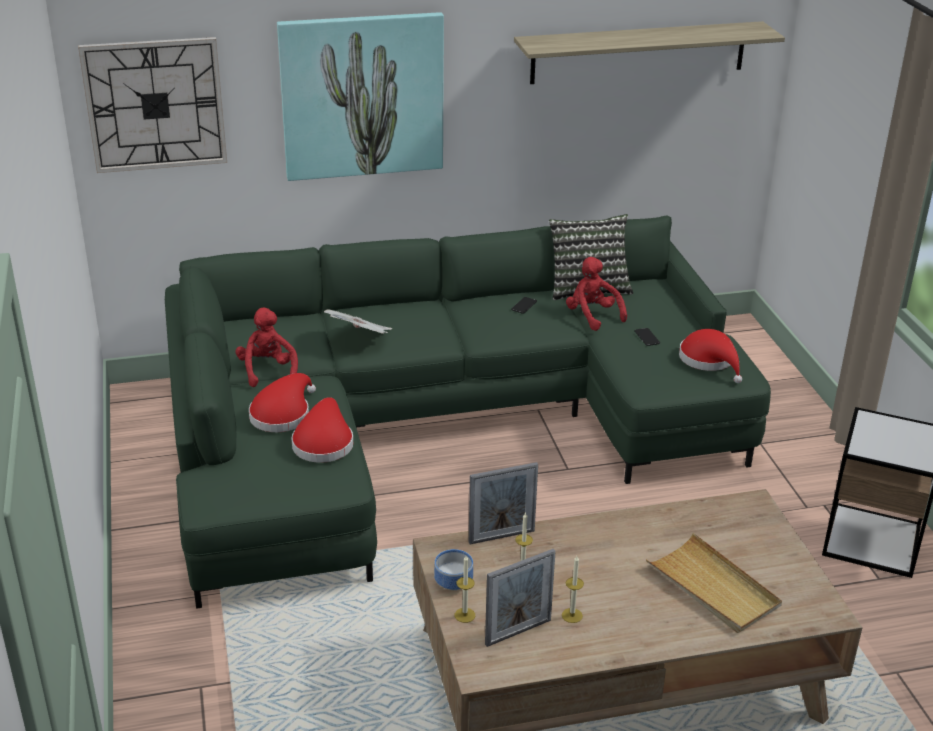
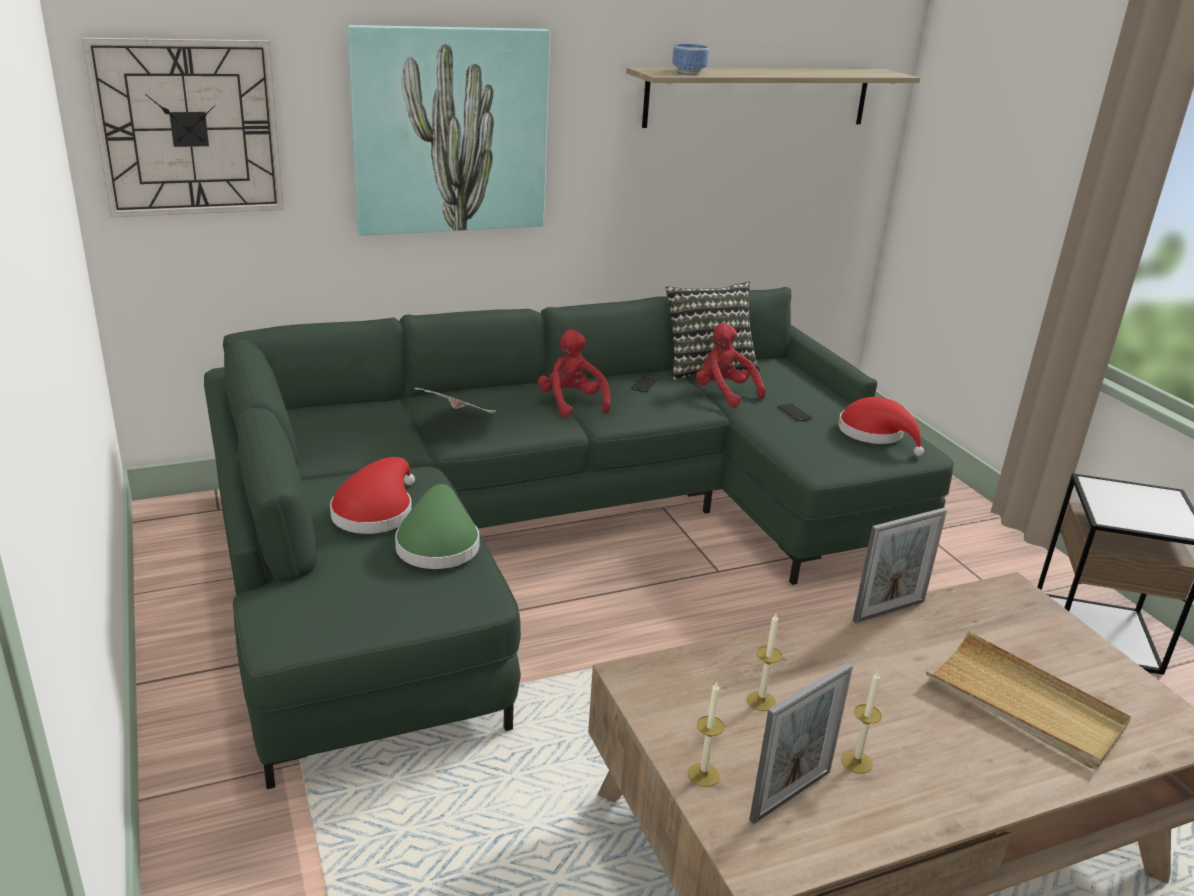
camera: 10 degrees left, 5 degrees down
(267, 370) = (346, 462): red plush toy -> red plush toy (571, 403)
(323, 442) = (437, 544): red hat -> green hat
(452, 583) = (669, 726): bowl -> bowl (688, 72)
(501, 536) = (714, 654): picture frame -> picture frame (889, 611)

